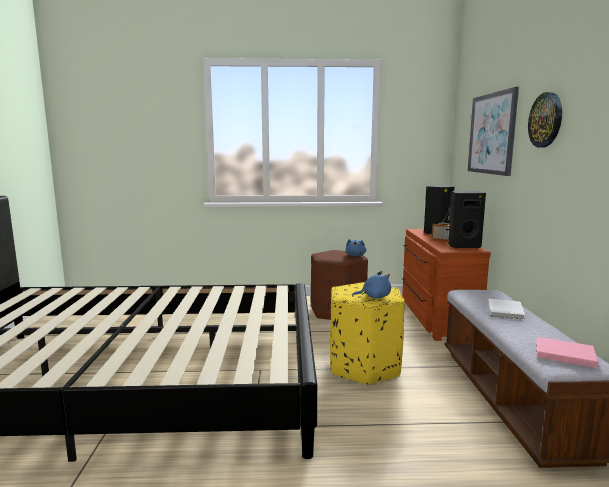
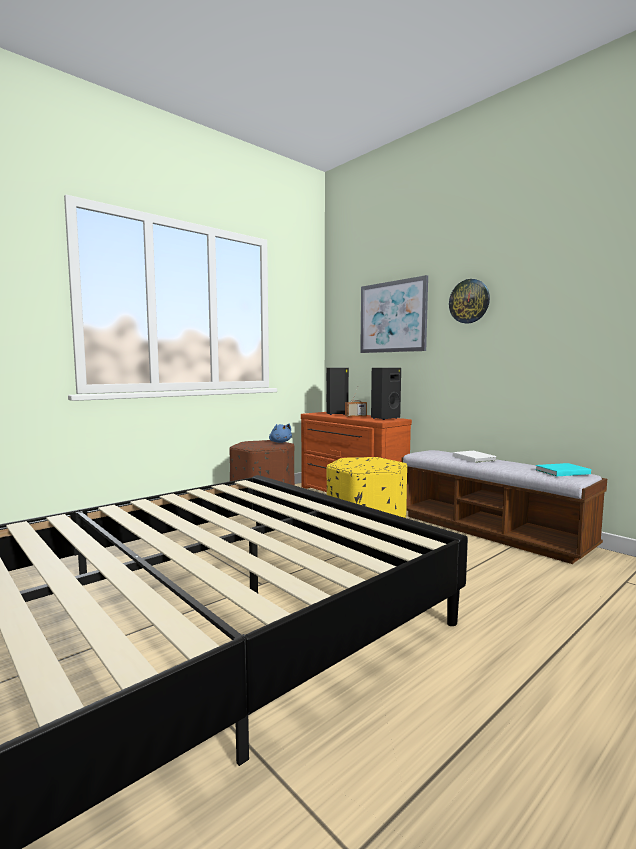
camera: 40 degrees left, 5 degrees down
(374, 297) = (384, 464): blue plush toy -> none
(563, 353) = (560, 472): pink book -> turquoise book

